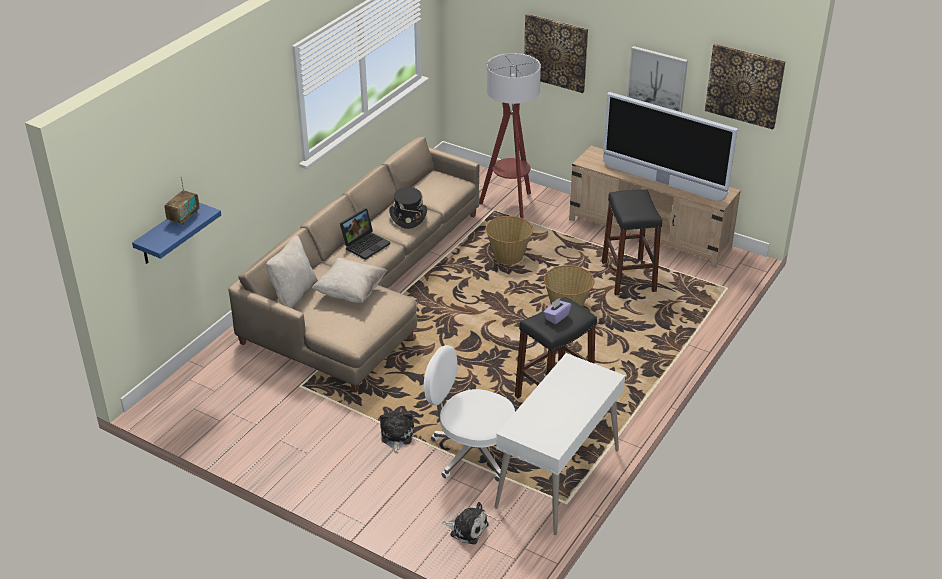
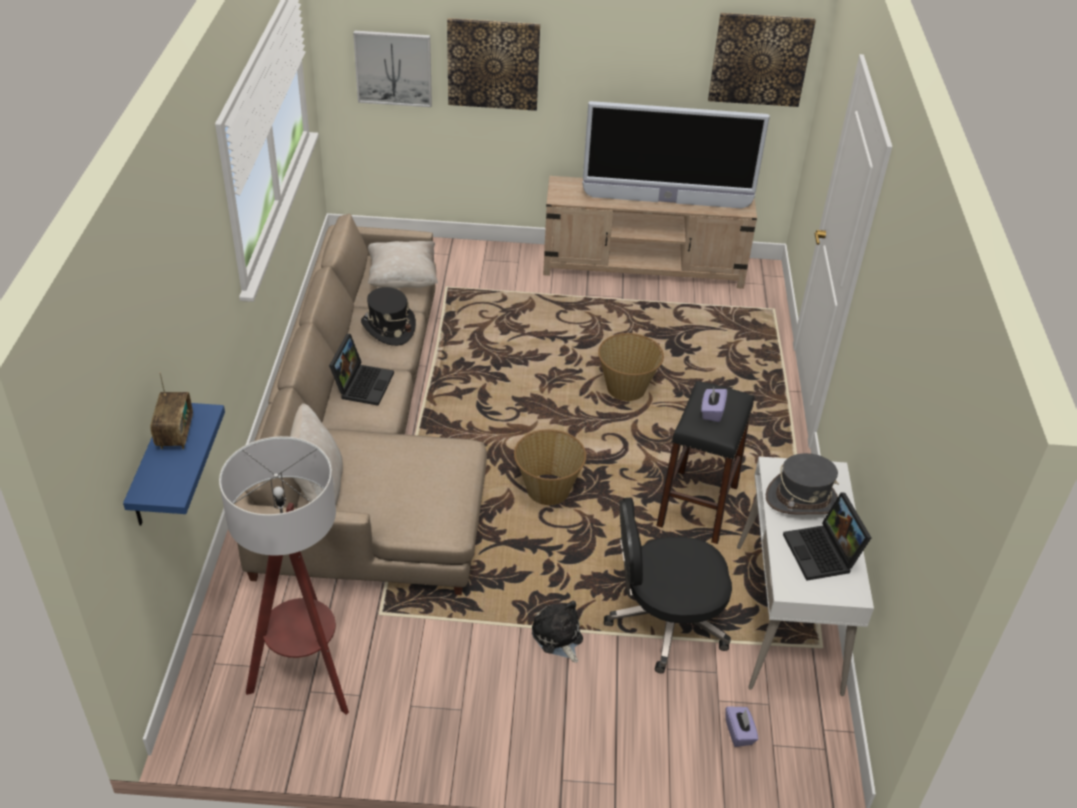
camera: 30 degrees left, 5 degrees up
(350, 293) = (395, 459): beige pillow -> beige pillow (402, 279)
(467, 529) = (739, 733): plush toy -> purple tissue box
(472, 452) = (664, 622): white office chair -> black office chair
(508, 256) = (509, 342): basket -> basket (547, 489)
(510, 206) = (462, 276): floor lamp -> floor lamp (307, 678)
(555, 420) = (823, 553): none -> laptop
(570, 386) = (802, 500): none -> grey hat
(628, 276) = (662, 327): black stool -> none
(657, 79) = (641, 73): picture -> picture (393, 68)

